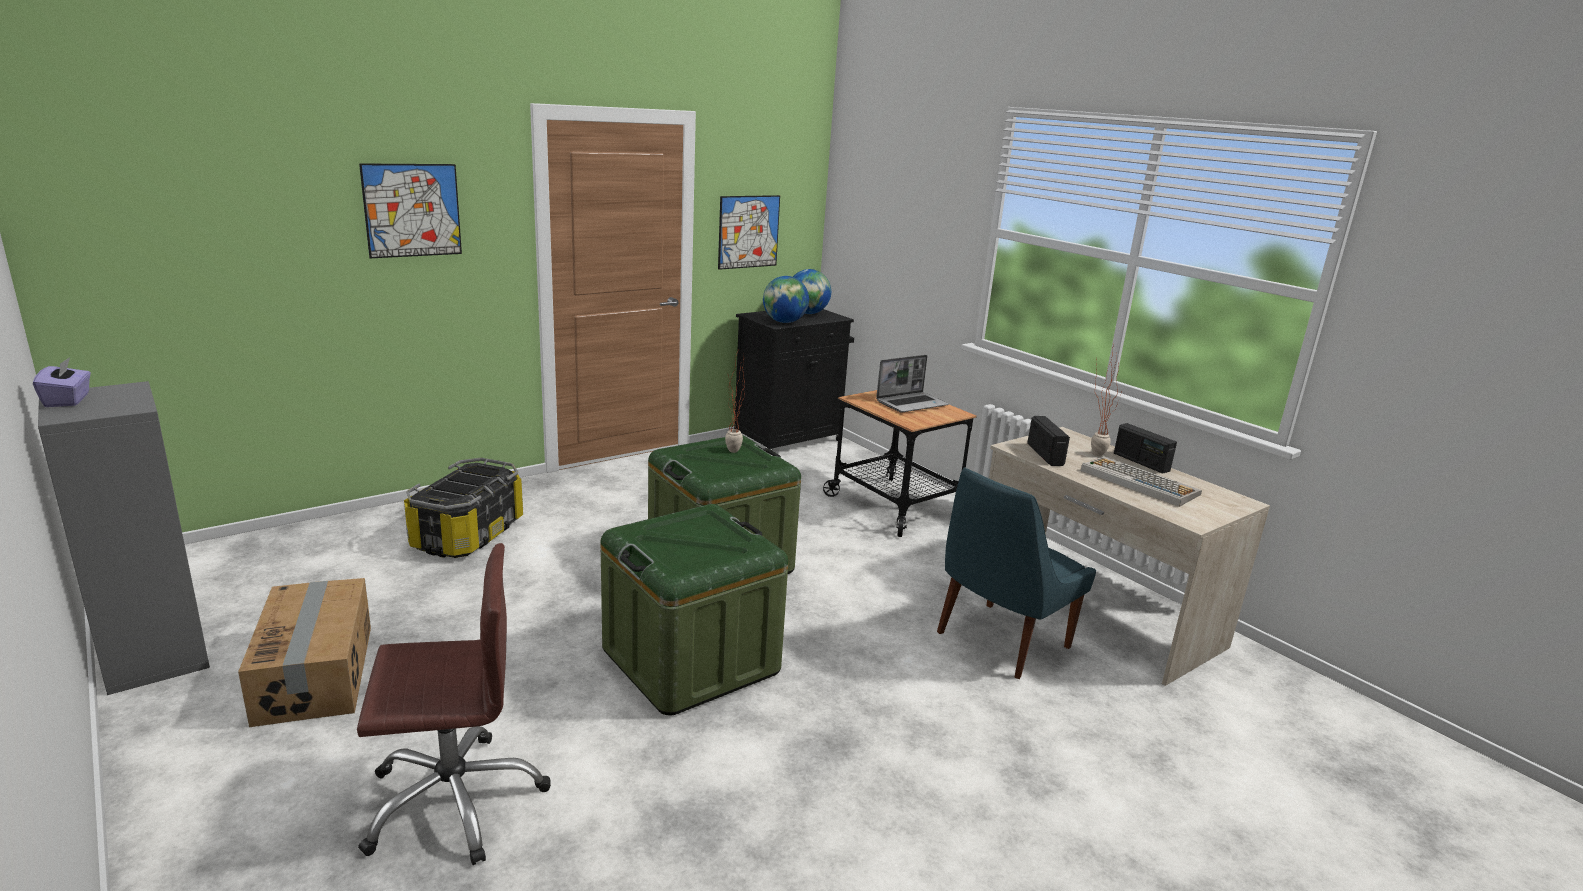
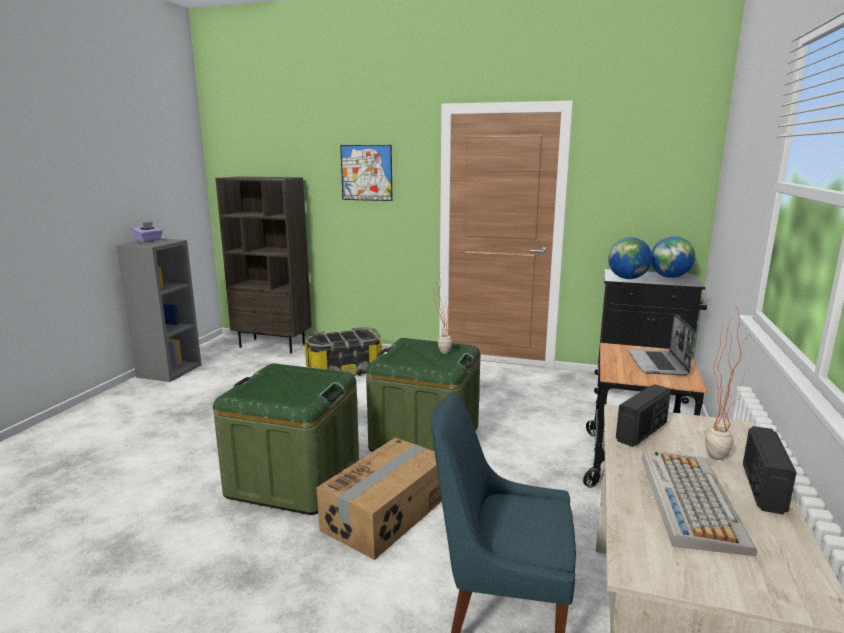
camera: 55 degrees right, 5 degrees down
(260, 544) = (273, 345): none -> brown bookcase
(316, 672) = (184, 399): cardboard box -> cardboard box (387, 513)
(454, 800) = (103, 473): brown office chair -> none
(748, 232) = (623, 200): picture -> none
(912, 403) = (658, 364): laptop -> laptop turned 75 degrees clockwise

